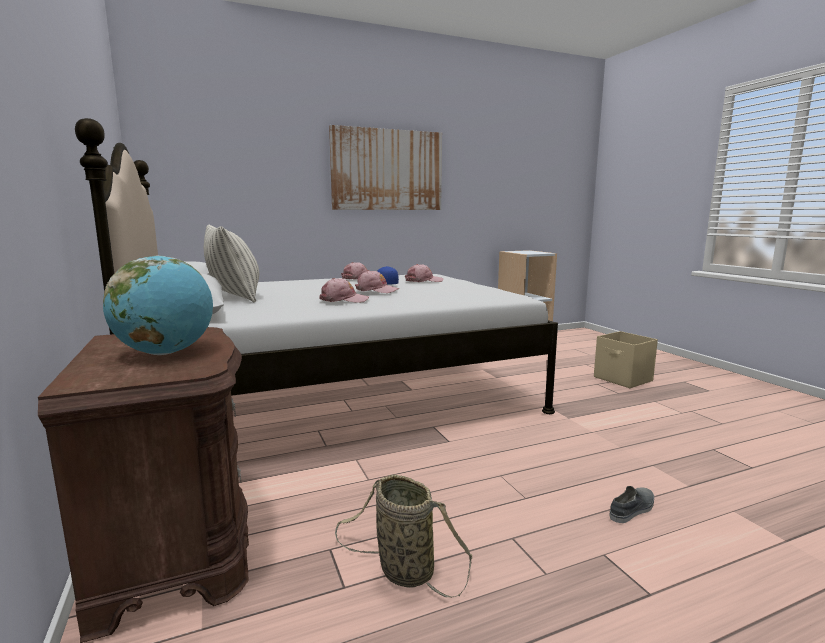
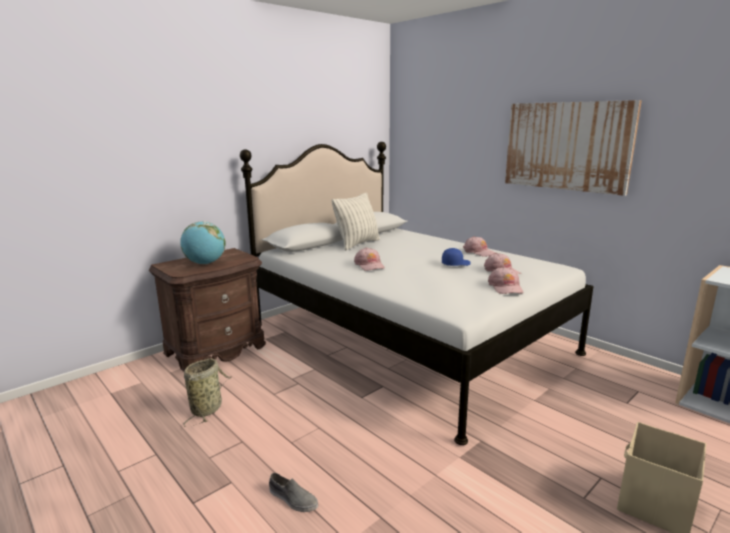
camera: 70 degrees right, 5 degrees up
(376, 290) = (416, 266): pink cap -> pink cap (506, 287)

